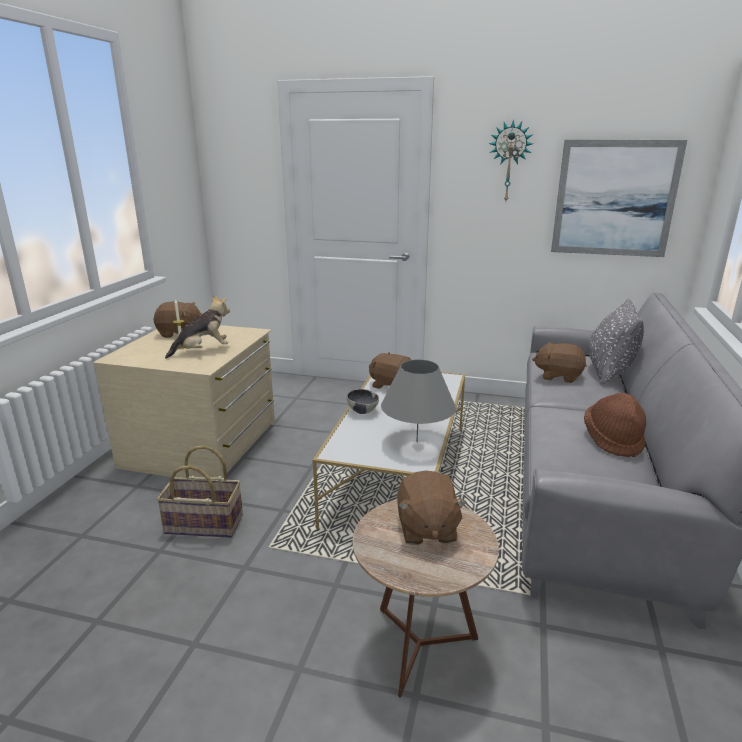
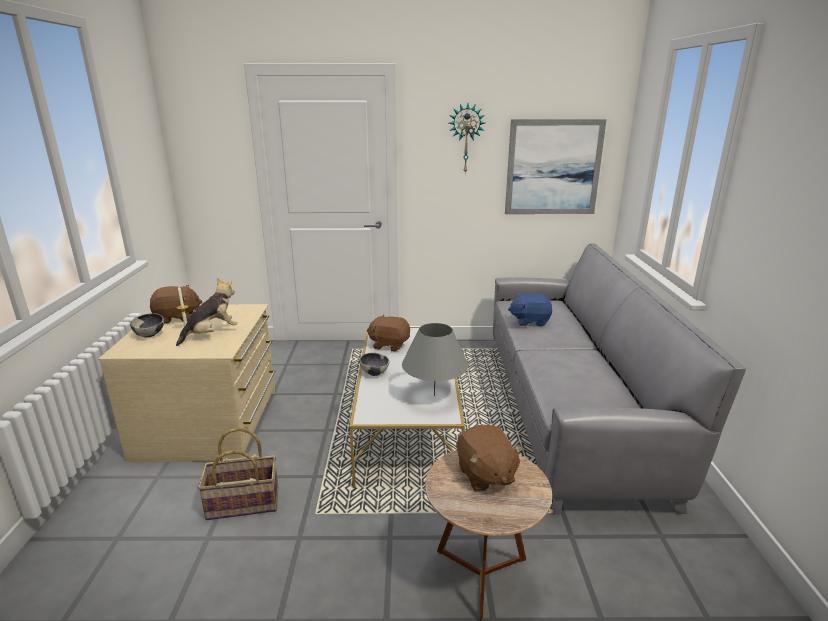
camera: 15 degrees left, 0 degrees up
(147, 346) = (150, 335): none -> bowl
(558, 376) = (530, 321): brown plush toy -> blue plush toy
(608, 372) = (567, 313): grey pillow -> none
(613, 440) = (595, 373): brown hat -> none

